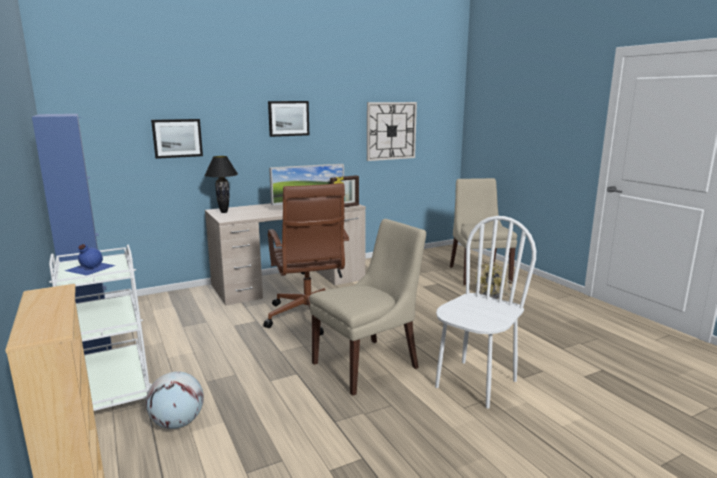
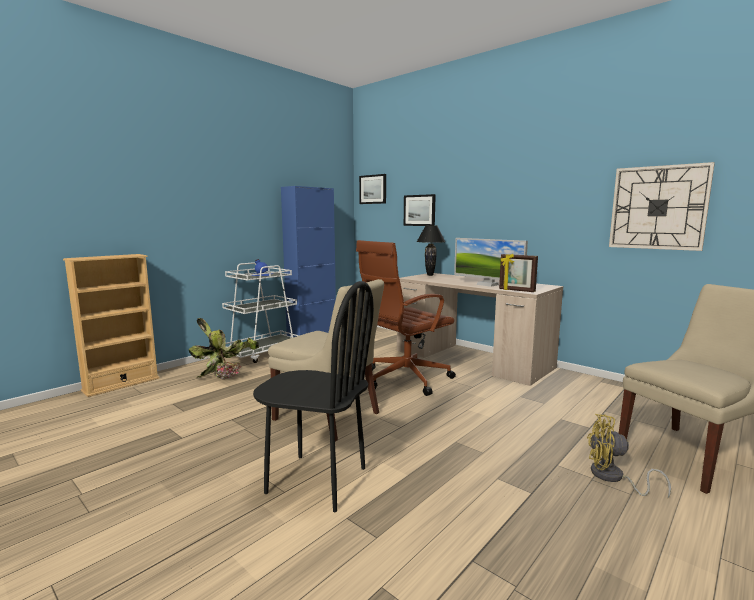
camera: 70 degrees right, 5 degrees down
(178, 423) = (226, 375): globe -> potted plant
(288, 118) = (511, 192): picture -> picture (373, 189)
(475, 383) = (316, 480): white chair -> black chair

